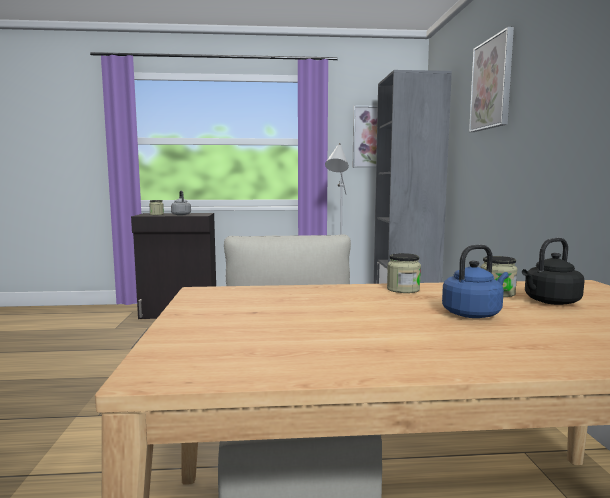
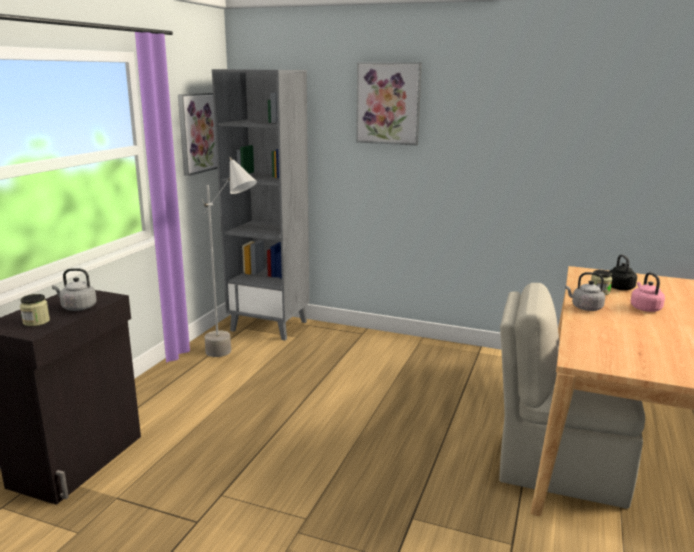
camera: 65 degrees left, 10 degrees up
(403, 289) = (585, 307): jar -> grey kettle
(473, 313) = (644, 308): blue kettle -> pink kettle

